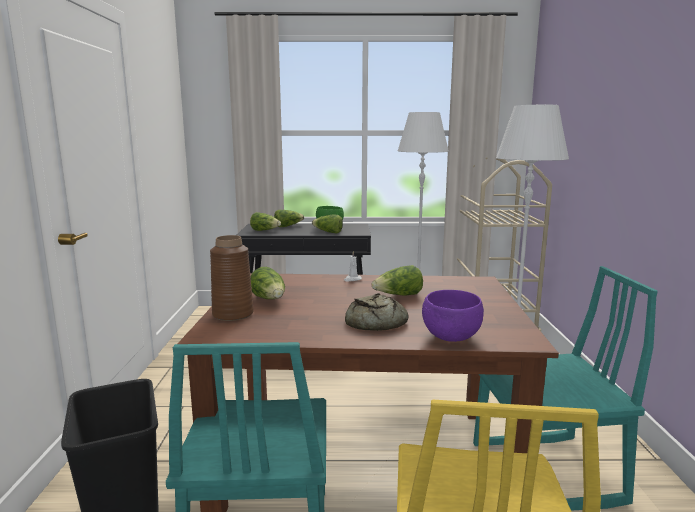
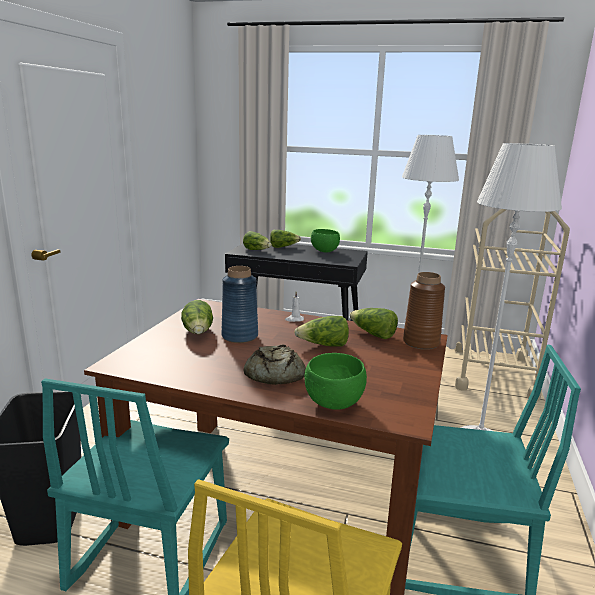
camera: 15 degrees right, 5 degrees up
(233, 314) = (154, 344): brown vase -> brown vase (421, 342)
(313, 298) = (240, 336): none -> blue vase
(328, 232) = (317, 258): lettuce -> lettuce (373, 334)
(450, 337) = (333, 403): purple bowl -> green bowl

